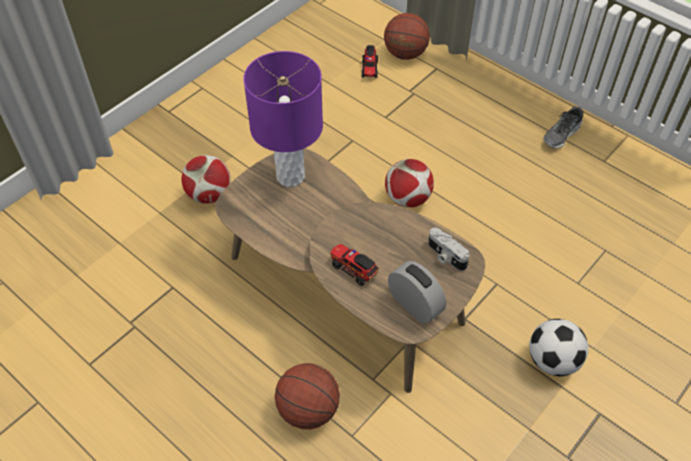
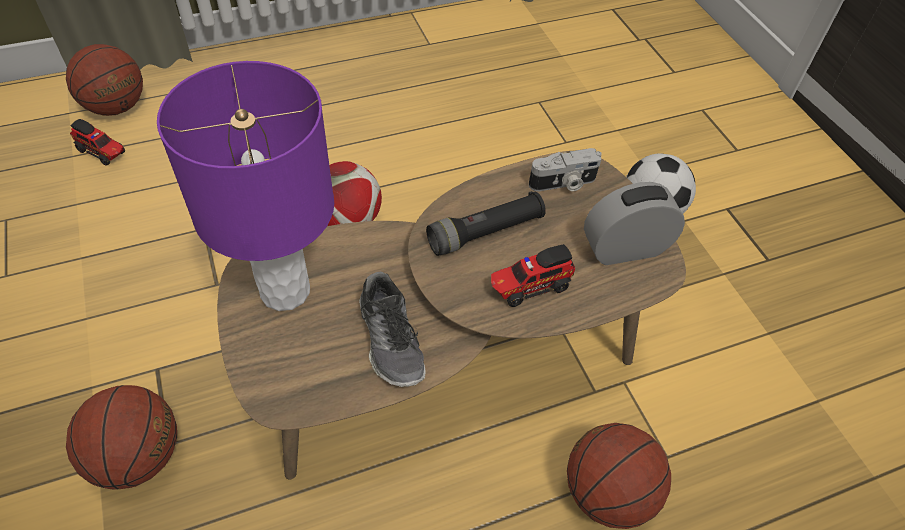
camera: 65 degrees left, 0 degrees up
(209, 195) = (138, 456): football -> basketball
(377, 235) = (485, 233): none -> black flashlight
(561, 135) = (369, 52): shoe -> shoe (391, 340)

